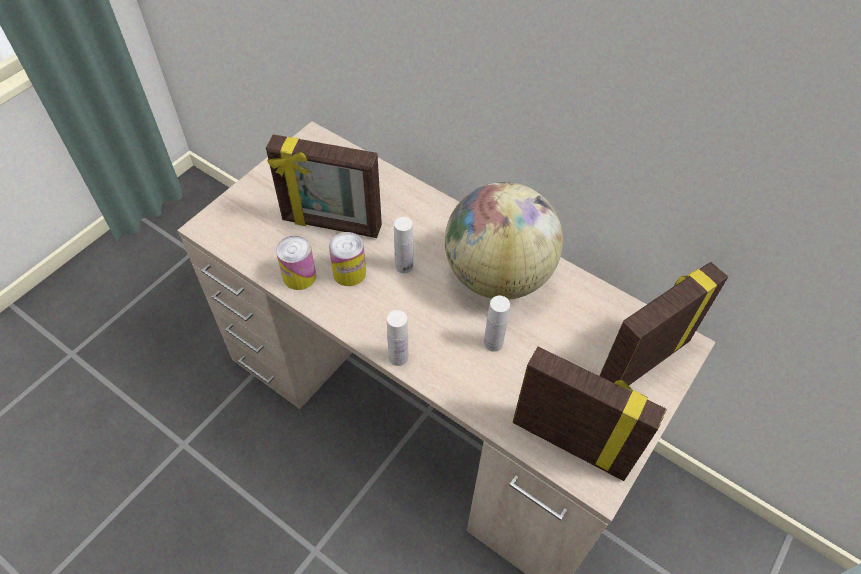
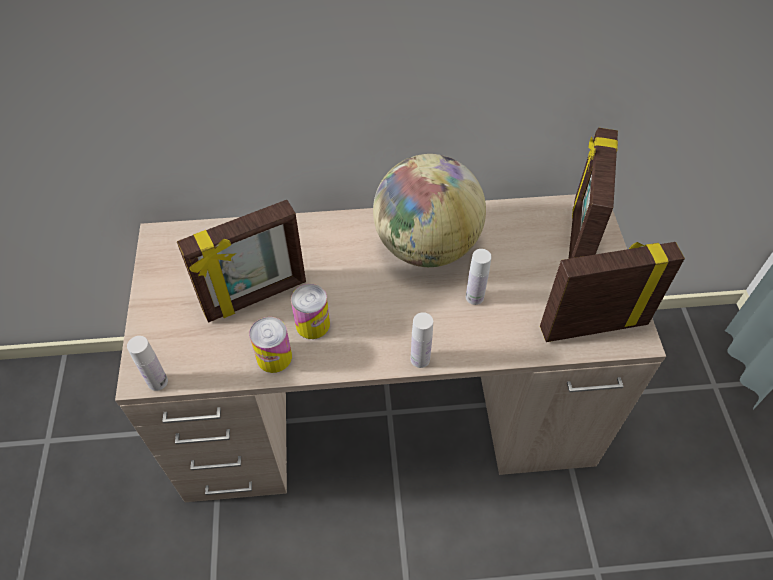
camera: 40 degrees left, 0 degrees up
(404, 266) = (350, 288): white bottle -> white bottle (157, 381)

